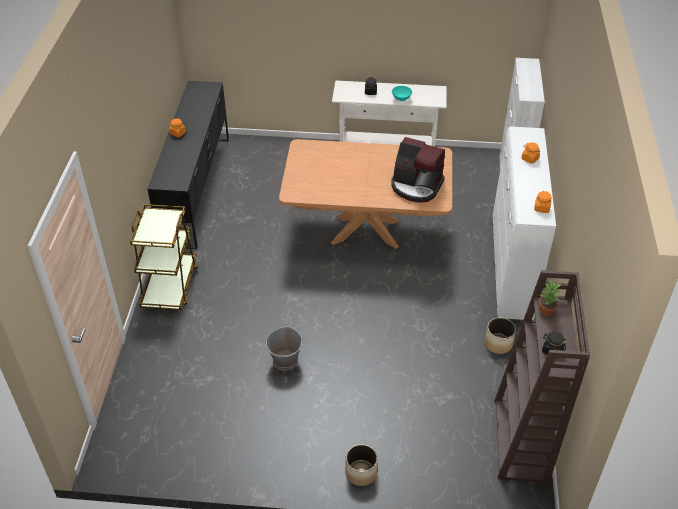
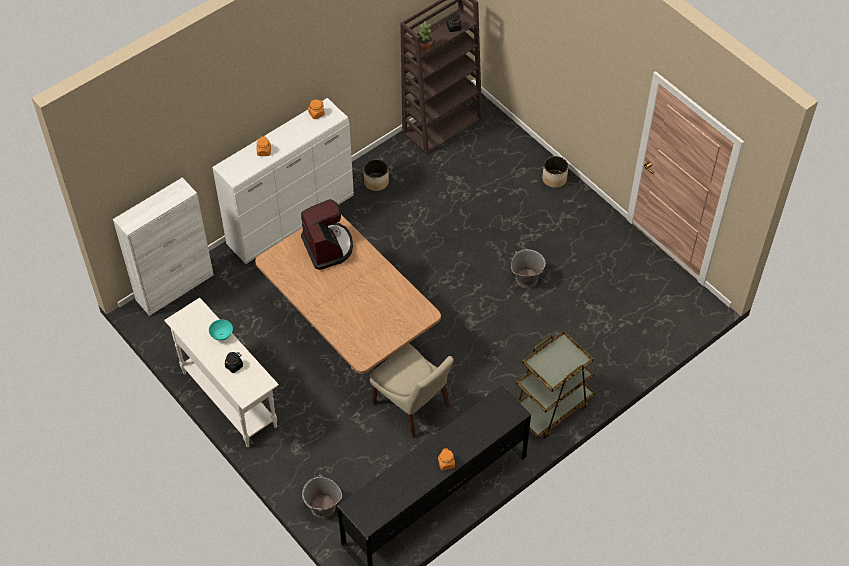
camera: 135 degrees left, 10 degrees up
(261, 146) = (323, 507): none -> grey bucket
(270, 223) = (413, 406): none -> beige chair

